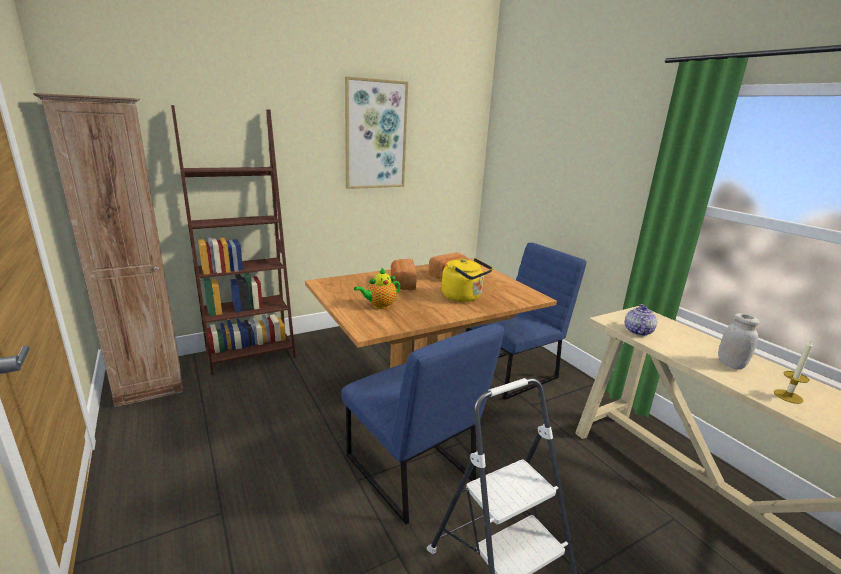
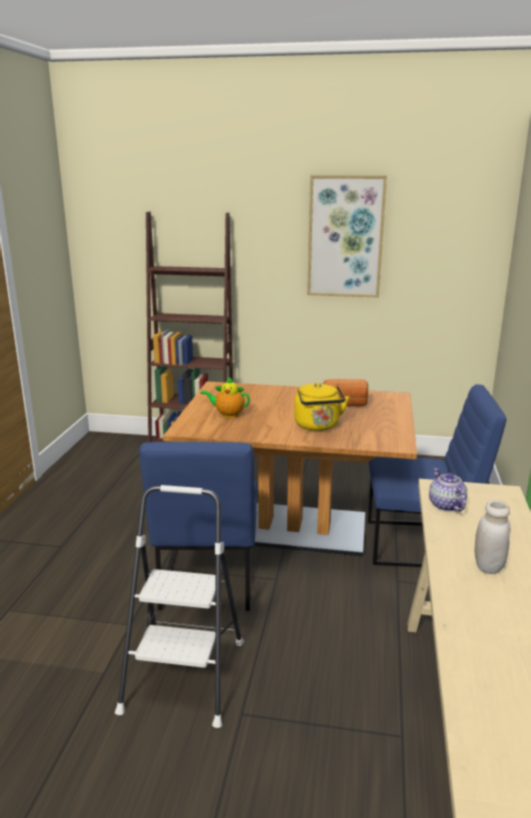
camera: 40 degrees right, 0 degrees up
(150, 381) = (106, 448): brown cabinet -> none
(402, 284) = (282, 401): bread -> none
(637, 331) = (446, 505): teapot -> teapot turned 75 degrees counterclockwise
(788, 396) = (484, 611): candle -> none

